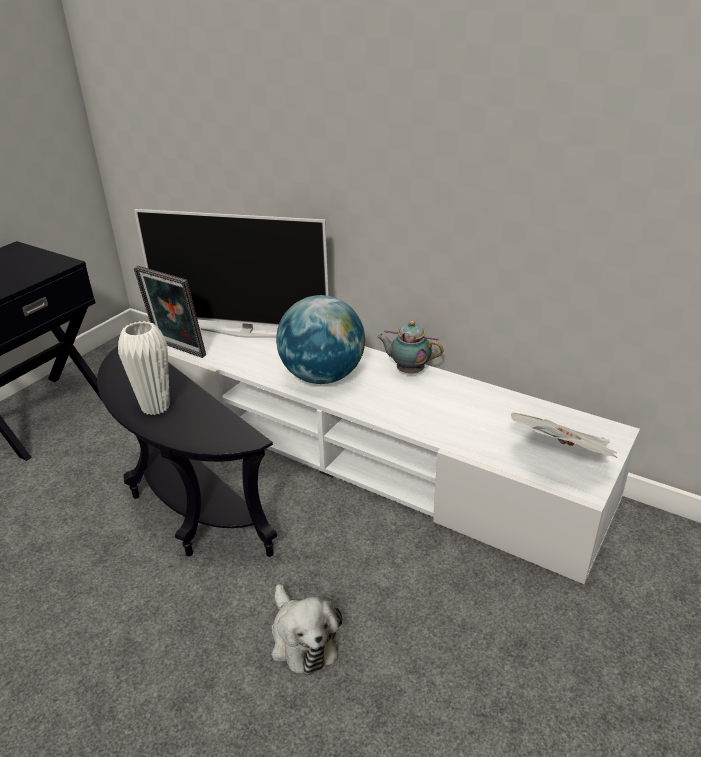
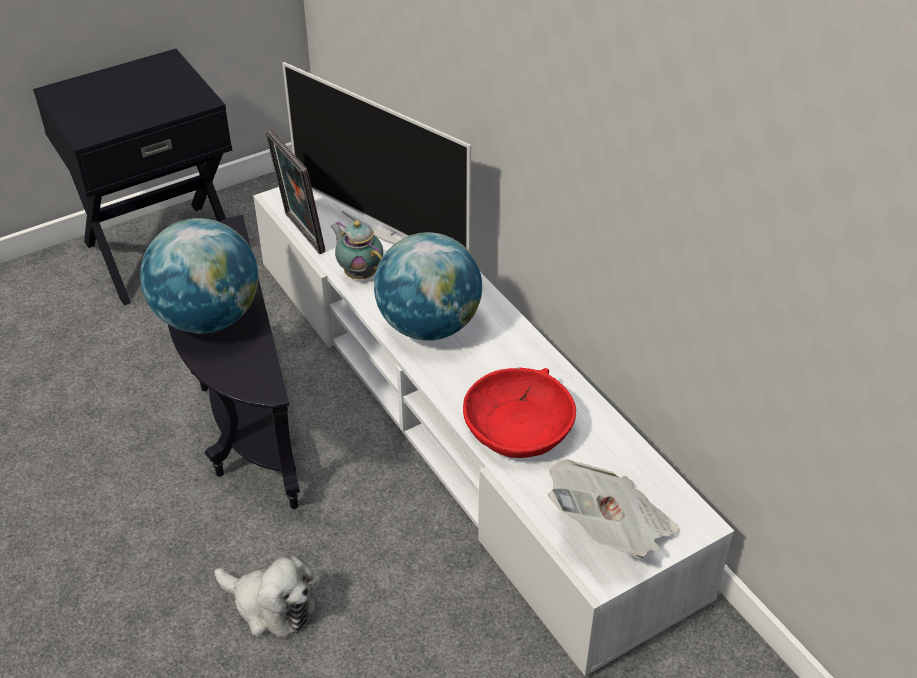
camera: 25 degrees right, 10 degrees up
(155, 407) = (208, 318): white vase -> globe
(302, 639) = (270, 606): plush toy -> plush toy turned 60 degrees counterclockwise
(408, 370) = (529, 352): teapot -> teapot (359, 273)
(440, 416) = (518, 426): none -> red bowl

